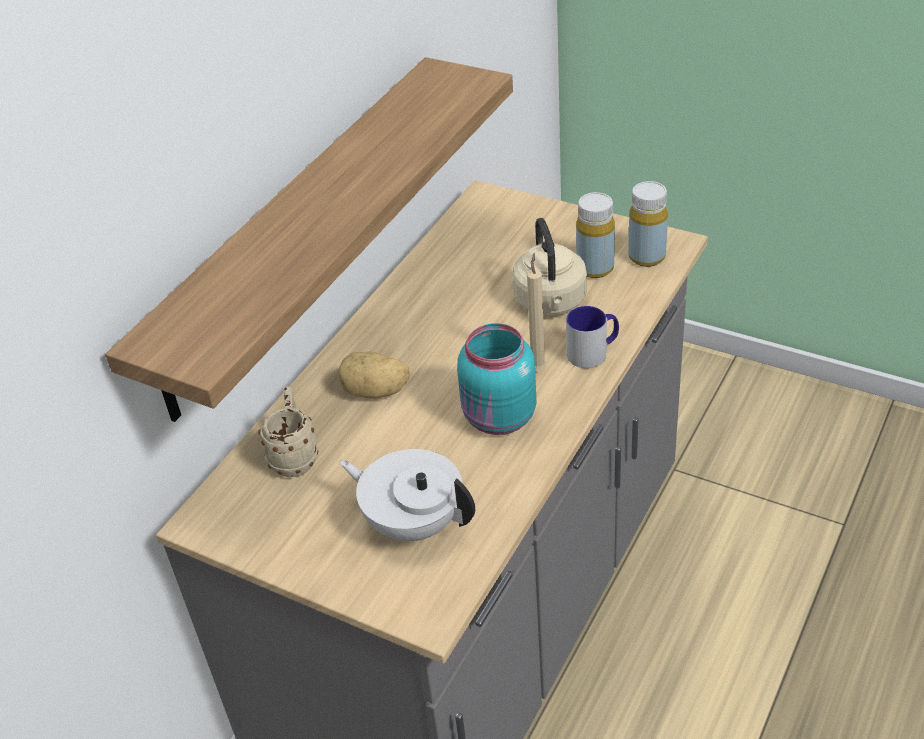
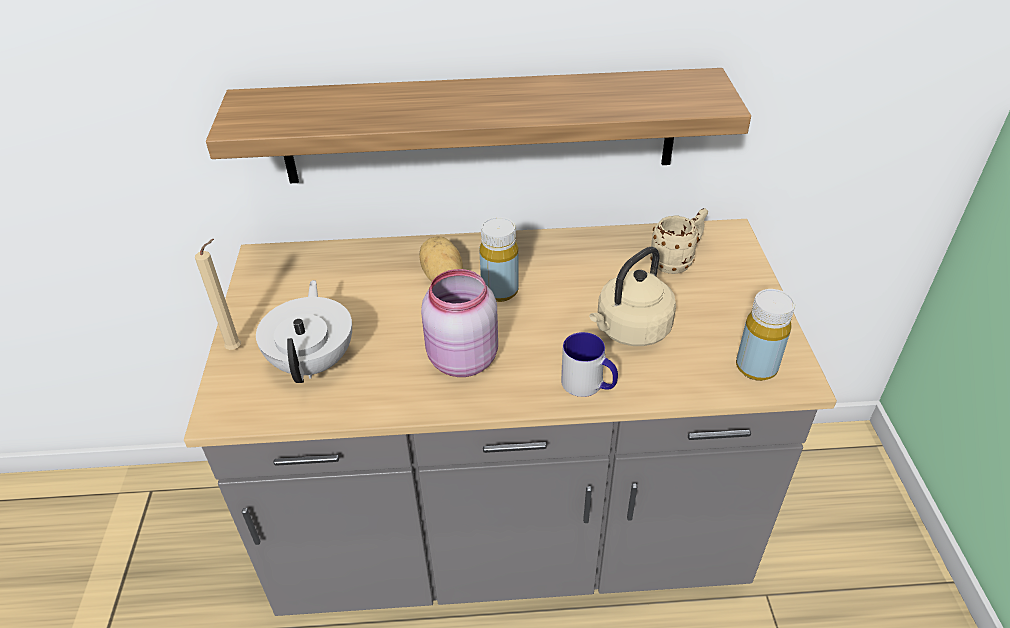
camera: 55 degrees right, 0 degrees up
(295, 456) = (348, 270): beige mug -> beige mug (676, 261)
(499, 418) = (460, 360): turquoise jar -> pink jar
(538, 368) = (539, 358): beige candle -> beige candle (237, 348)
(595, 268) = (704, 339): yellow bottle -> yellow bottle (500, 291)

